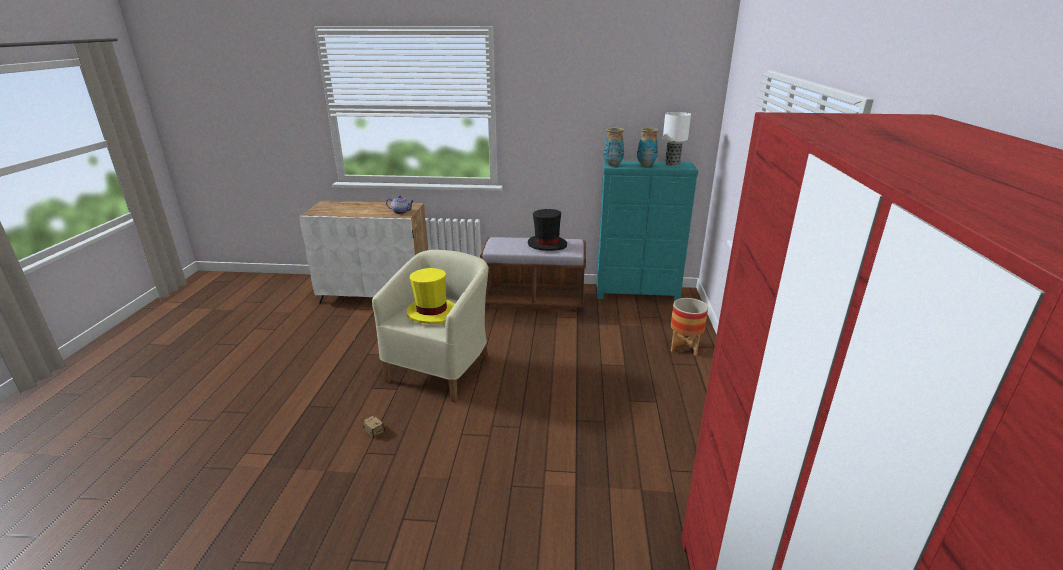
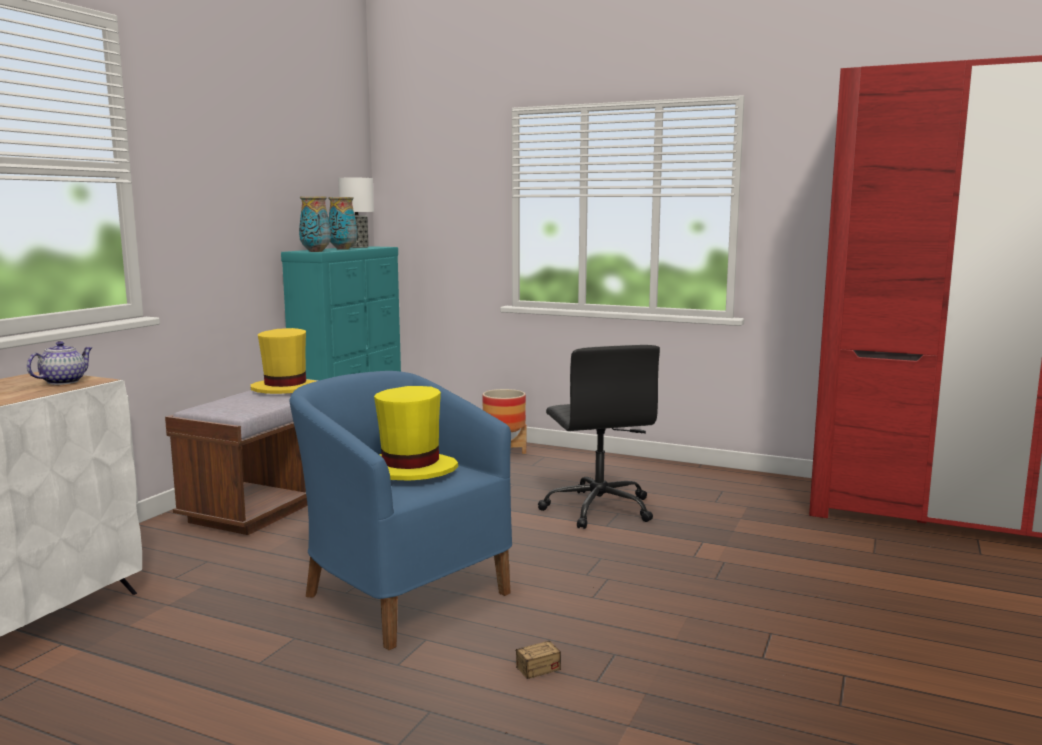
camera: 70 degrees left, 15 degrees down
(442, 369) = (401, 593): beige armchair -> blue armchair
(547, 244) = (285, 389): black hat -> yellow hat
(606, 410) = (598, 508): none -> black office chair

